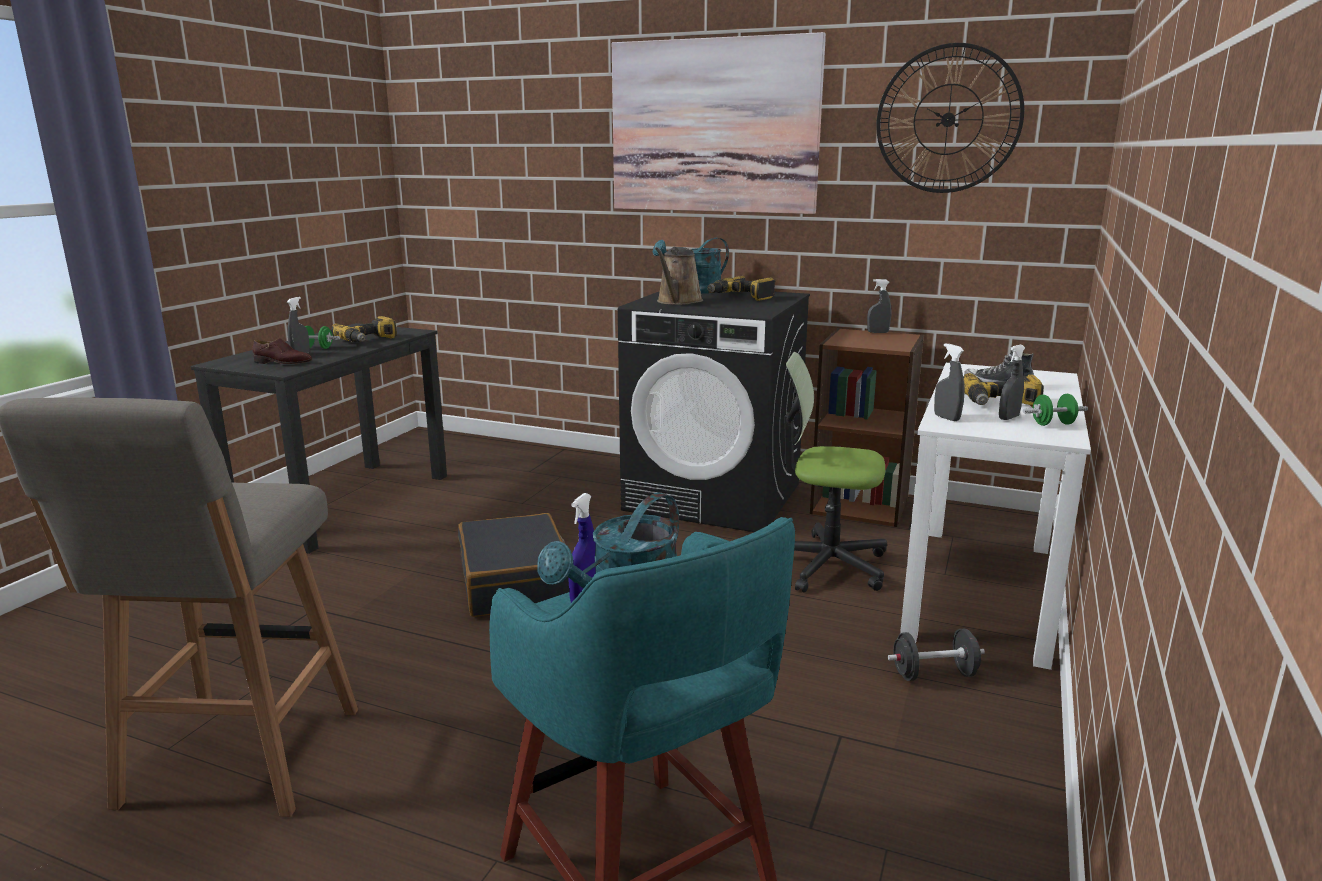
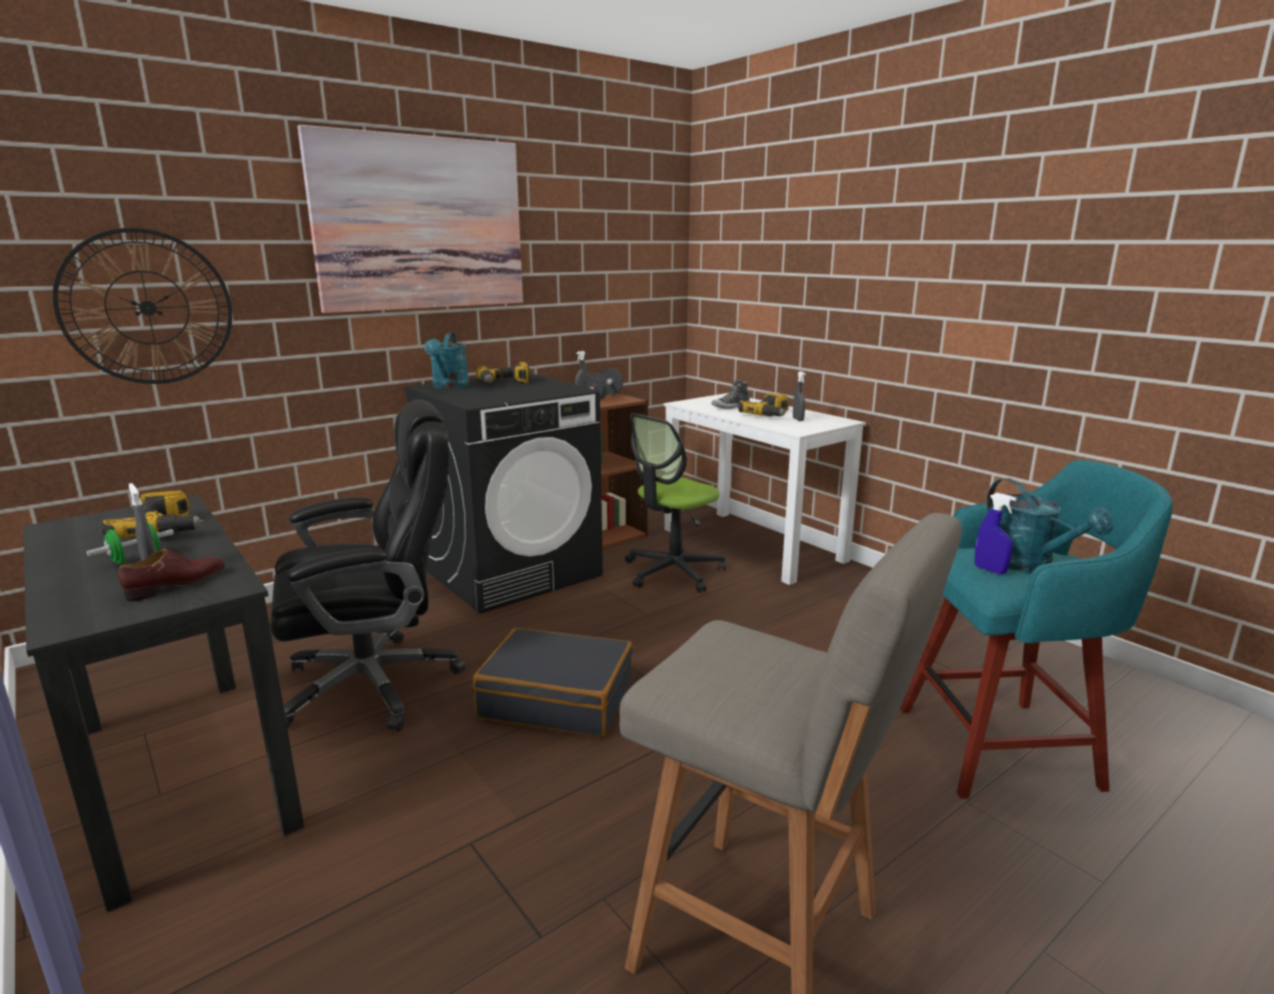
camera: 60 degrees left, 0 degrees up
(480, 514) = (375, 684): none -> black office chair
(678, 302) = (485, 395): brown watering can -> none
(934, 674) = (834, 590): black dumbbell -> black dumbbell (603, 397)
(946, 418) = (784, 427): grey spray bottle -> none
(948, 119) = (603, 222): wall clock -> wall clock (147, 307)
(1052, 424) = (818, 417): green dumbbell -> none

